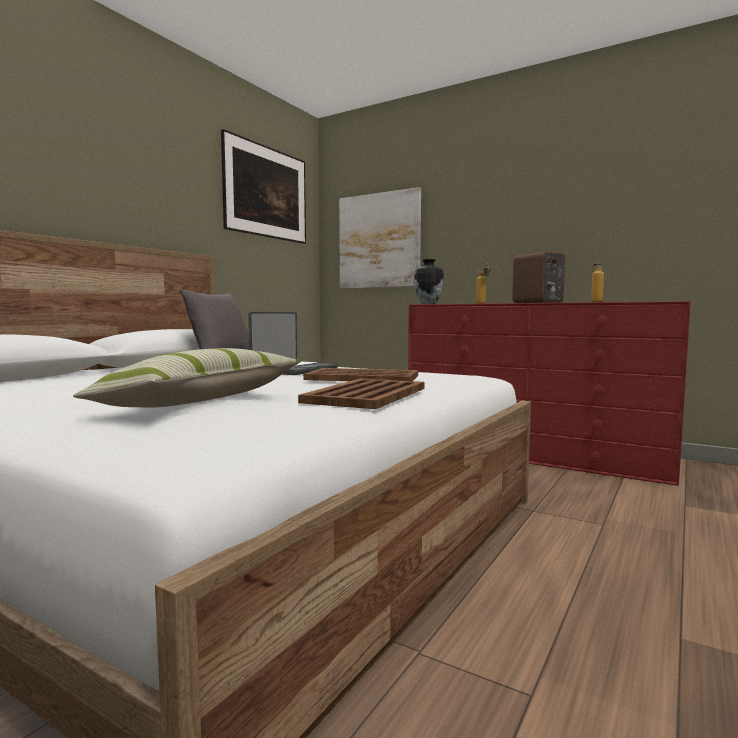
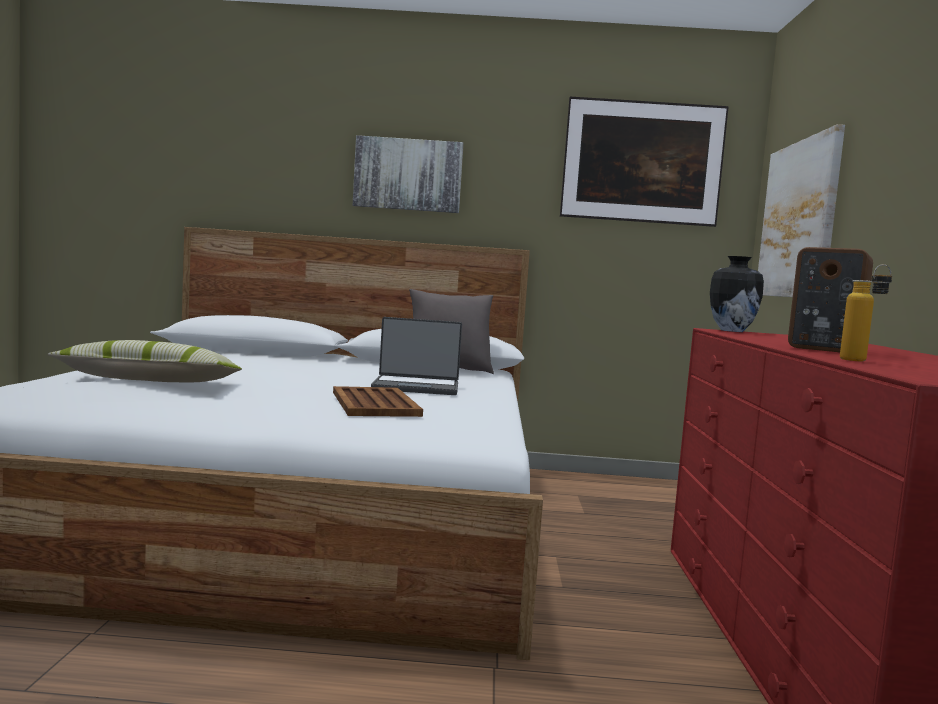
camera: 60 degrees right, 0 degrees up
(99, 173) = (408, 175): none -> picture
(365, 395) = (229, 408): brown tray -> none
(483, 303) = (760, 338): bottle -> none

